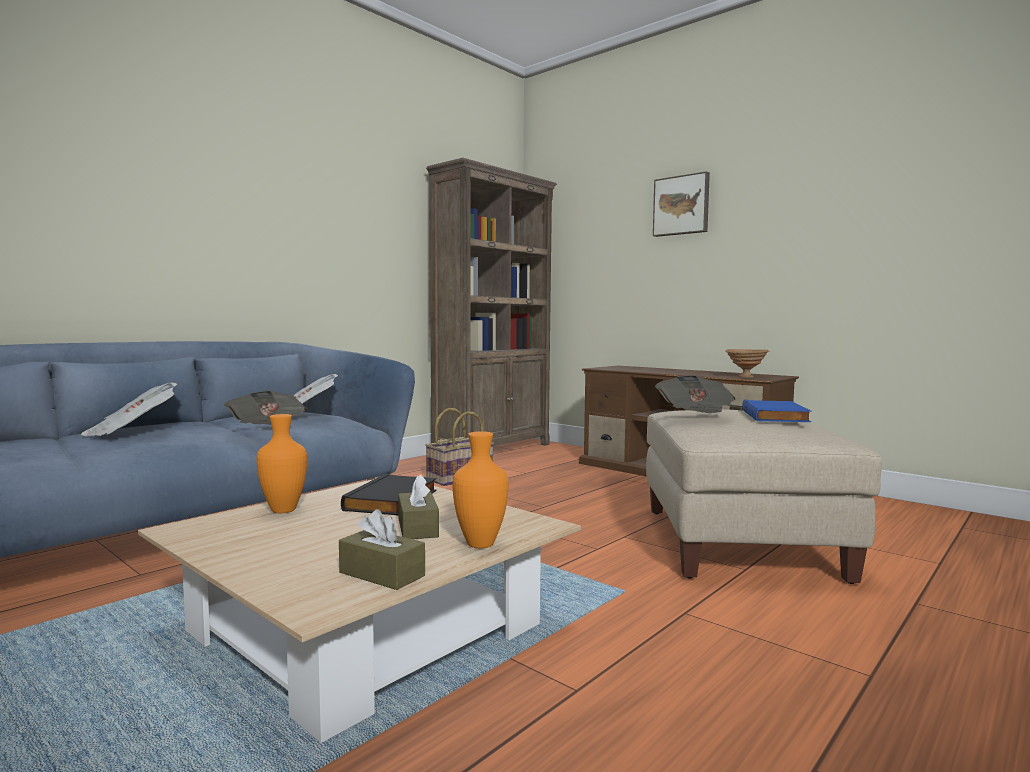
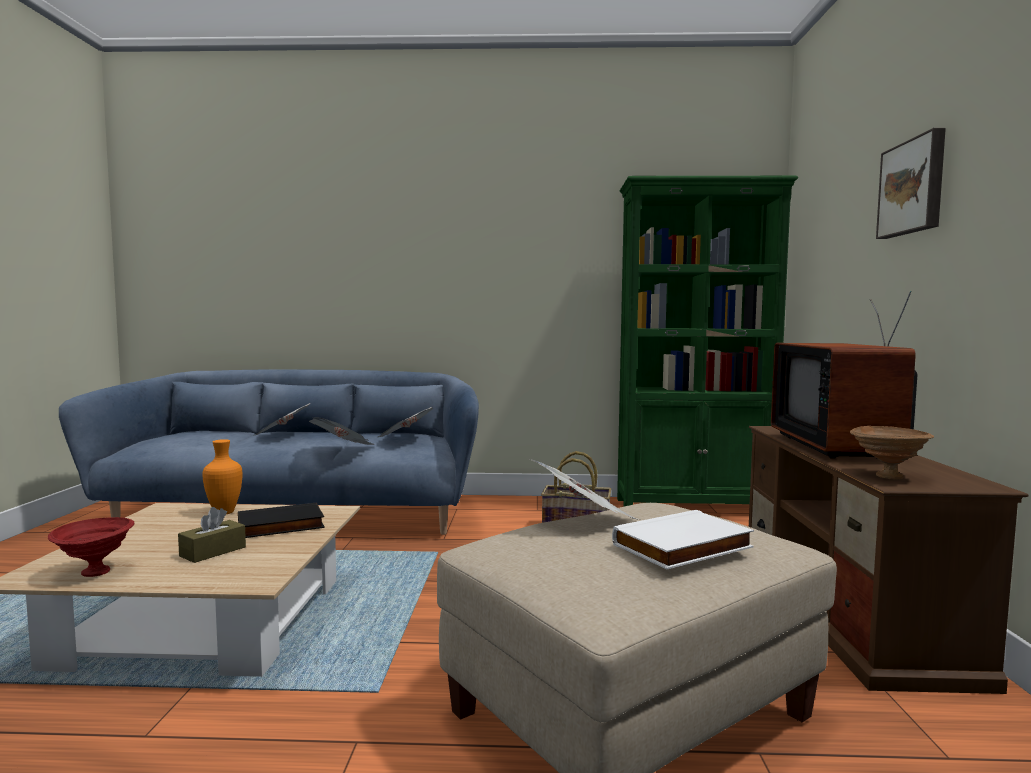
camera: 50 degrees right, 0 degrees up
(382, 574) = (95, 573): brown tissue box -> red bowl
(480, 544) = (186, 578): orange vase -> none
(493, 449) = (693, 507): brown bookcase -> green bookcase
(672, 371) = (842, 447): none -> television
(776, 416) = (684, 547): blue book -> white book

